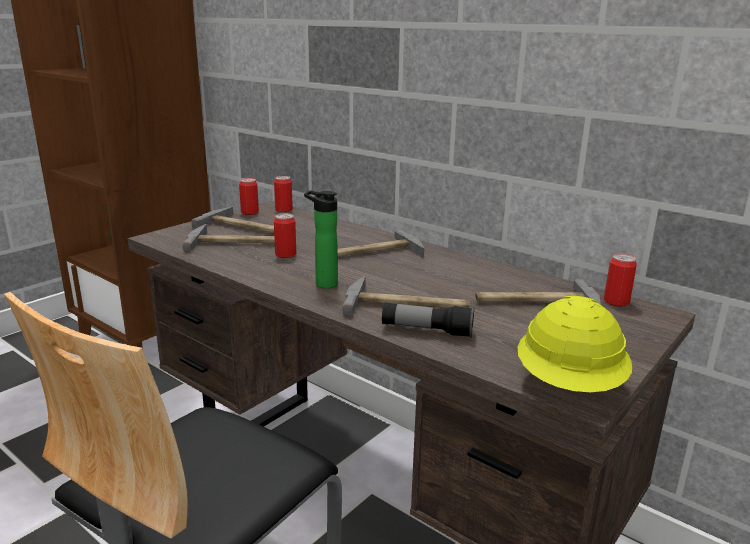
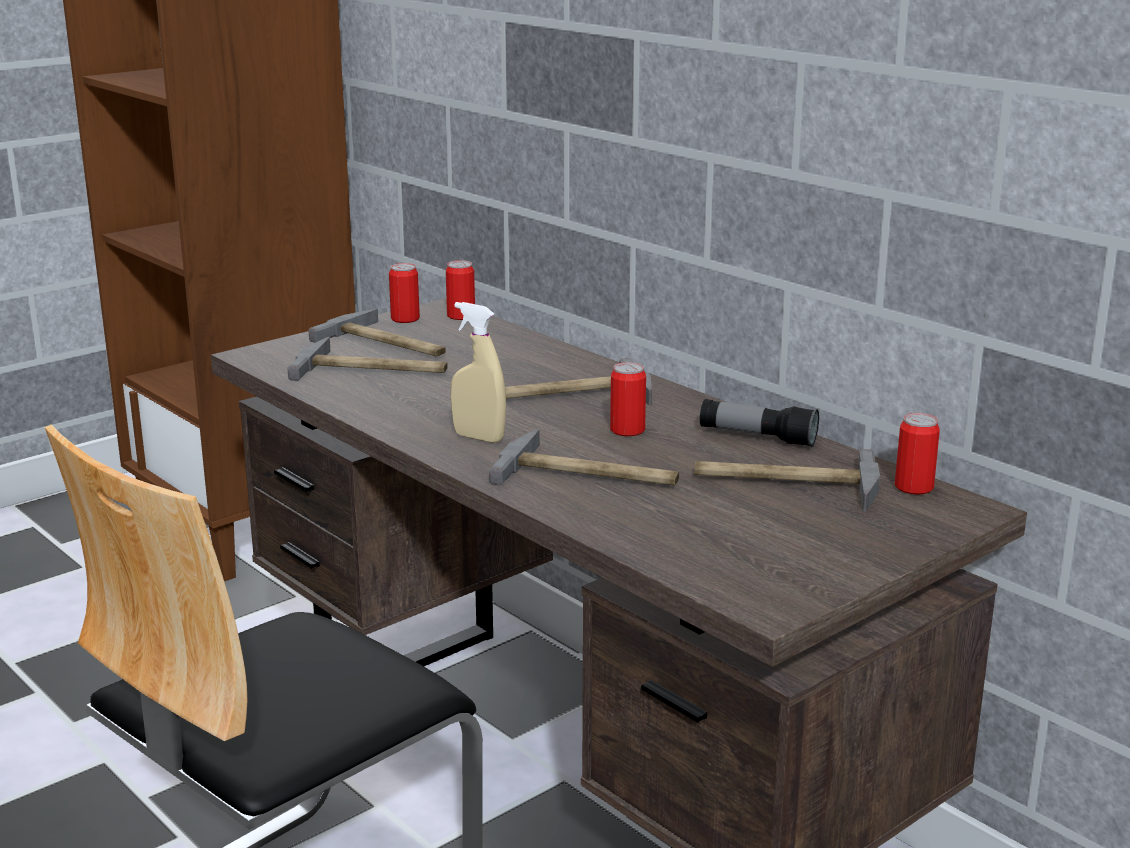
camera: 10 degrees right, 0 degrees up
(285, 254) = (439, 391): can -> can (627, 430)
(323, 284) = (479, 438): bottle -> beige spray bottle
(427, 331) = (600, 511): flashlight -> flashlight (757, 437)
(569, 386) = (759, 592): yellow hard hat -> none

